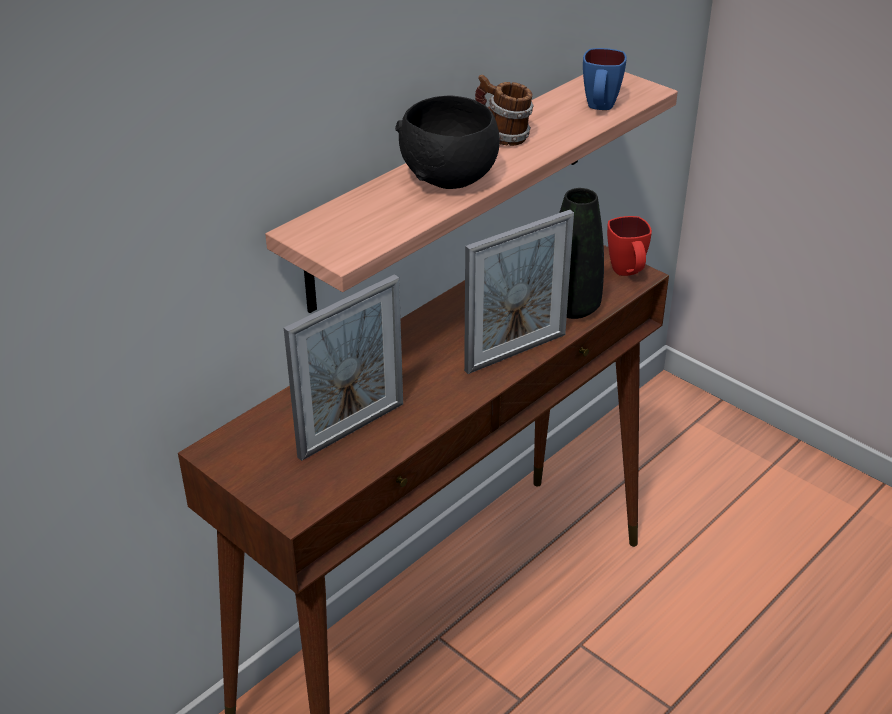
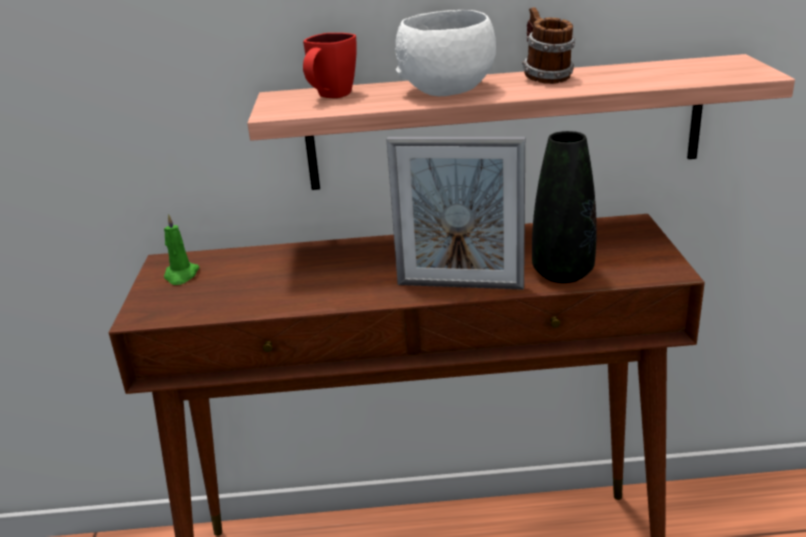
camera: 45 degrees right, 10 degrees down
(258, 456) = (181, 275): none -> green candle
(351, 430) = (258, 285): picture frame -> none
(451, 178) = (448, 91): black bowl -> white bowl
(599, 108) = (678, 76): blue mug -> none
(628, 273) = (660, 266): red mug -> red mug (330, 97)

